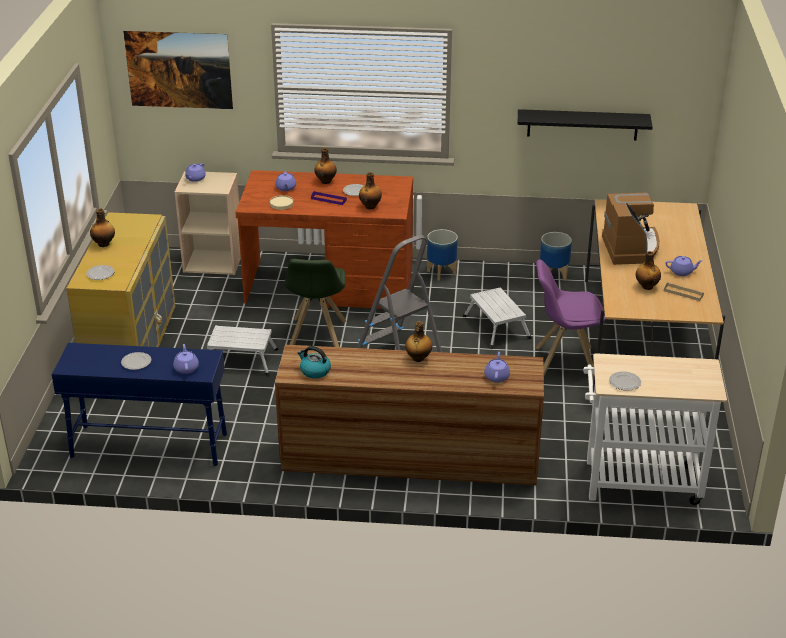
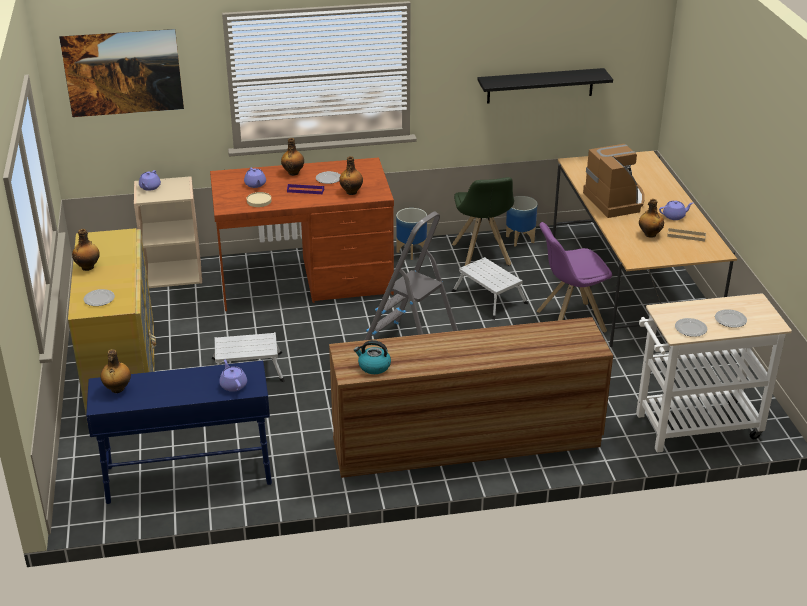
camera: 15 degrees left, 0 degrees up
(136, 362) = (175, 388): plate -> plate (730, 320)
(317, 334) = (315, 331): green chair -> green chair (481, 254)
(418, 358) = (471, 337): bottle -> bottle (117, 389)
(497, 376) = (558, 343): purple teapot -> none

